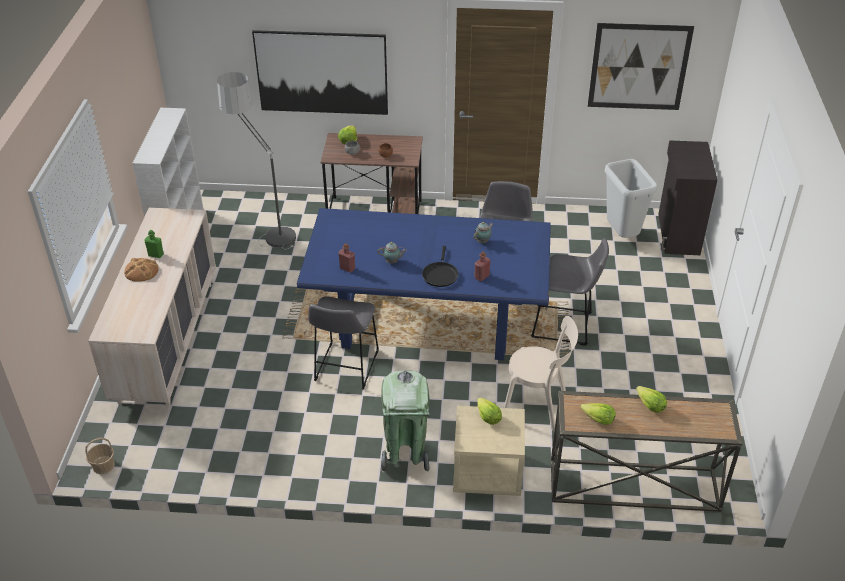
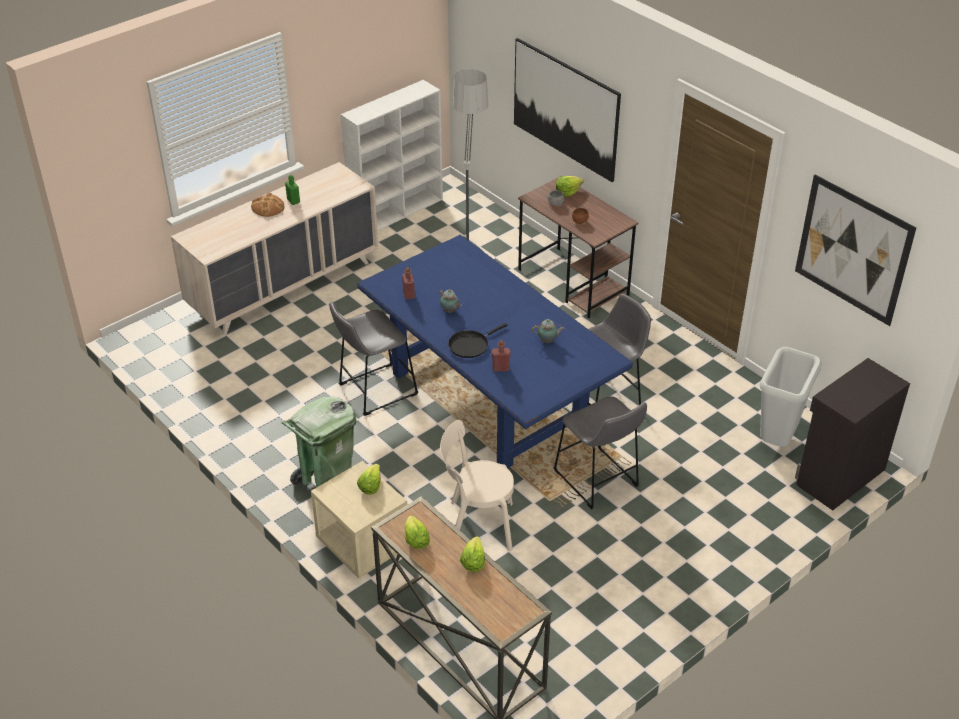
camera: 45 degrees right, 0 degrees up
(103, 465) = (135, 346): basket -> none
(537, 405) = (476, 525): beige chair -> beige chair turned 120 degrees clockwise

